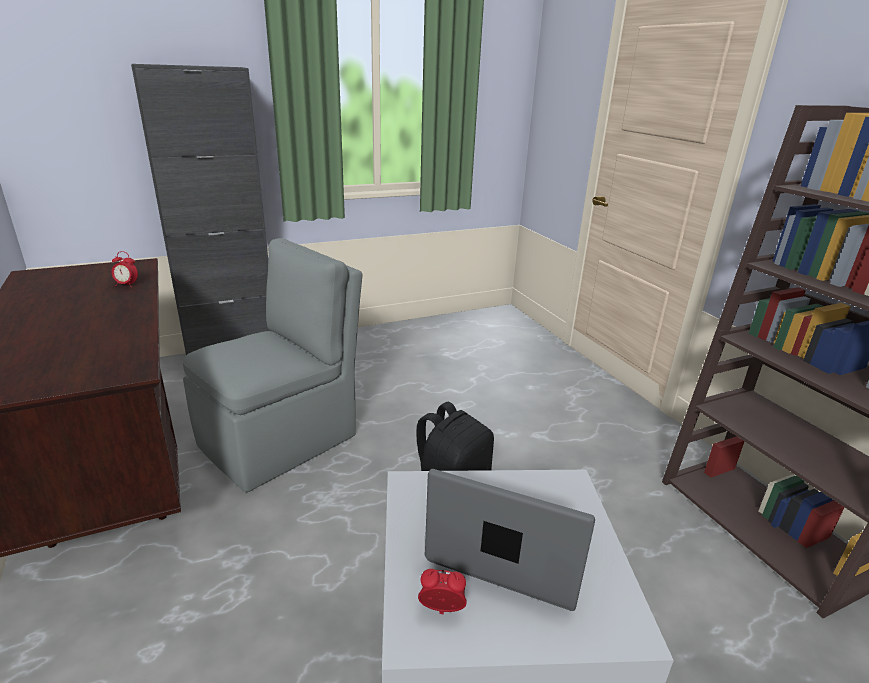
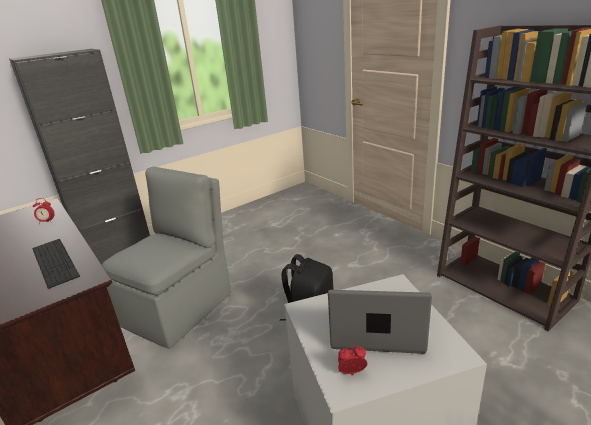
camera: 10 degrees left, 0 degrees up
(104, 338) = (54, 262): none -> keyboard

